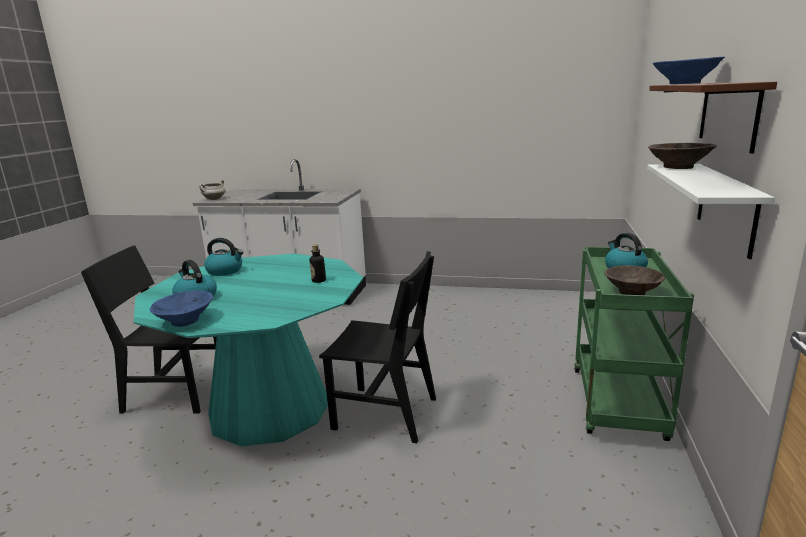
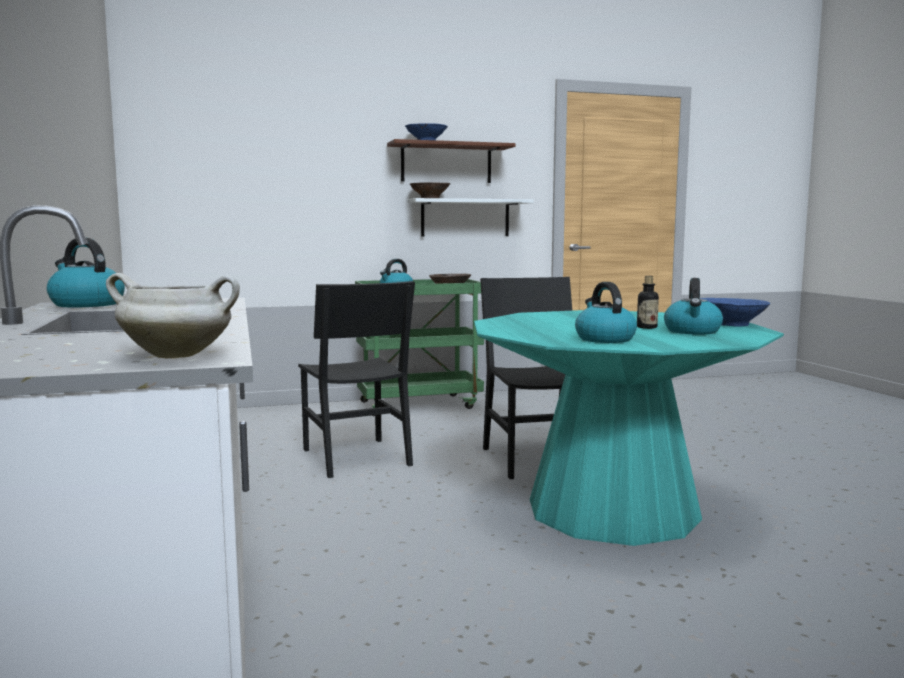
camera: 120 degrees left, 10 degrees down
(176, 393) = (697, 586): black chair -> black chair (355, 457)
(318, 280) = (556, 317): bottle -> bottle (647, 327)
(341, 191) = (86, 304): none -> kettle

